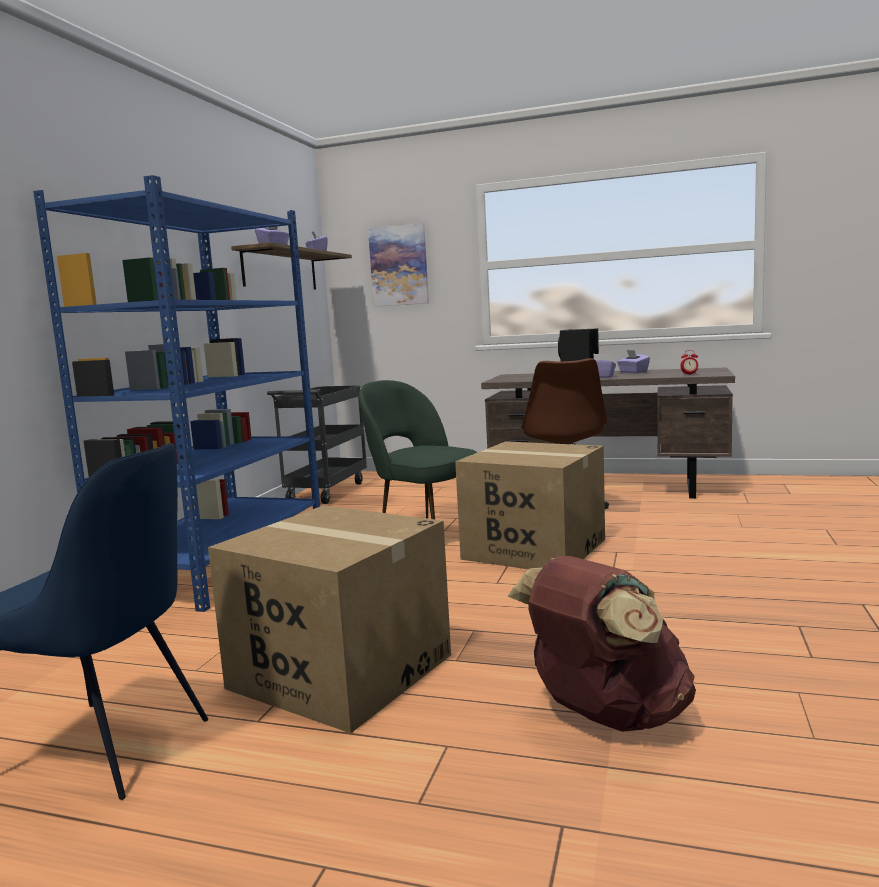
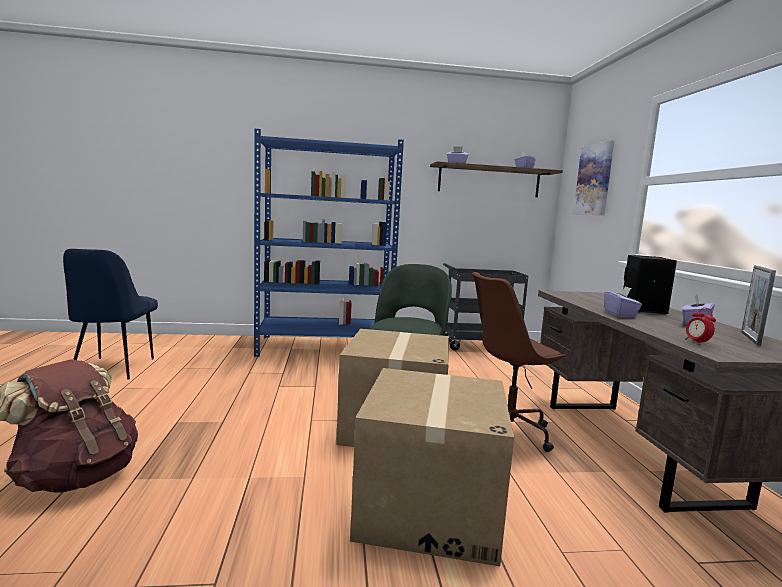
camera: 65 degrees right, 0 degrees up
(340, 671) = (170, 395): cardboard box -> cardboard box (428, 506)
(673, 370) = (750, 338): none -> picture frame

